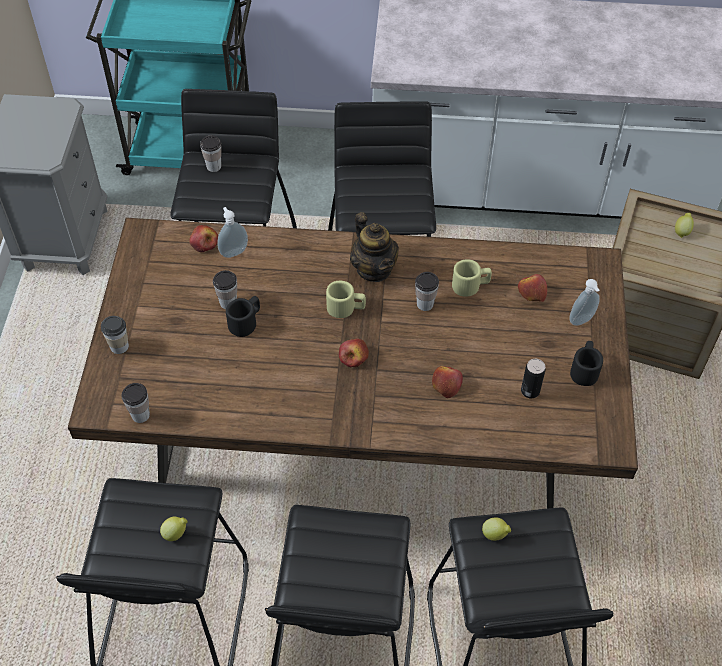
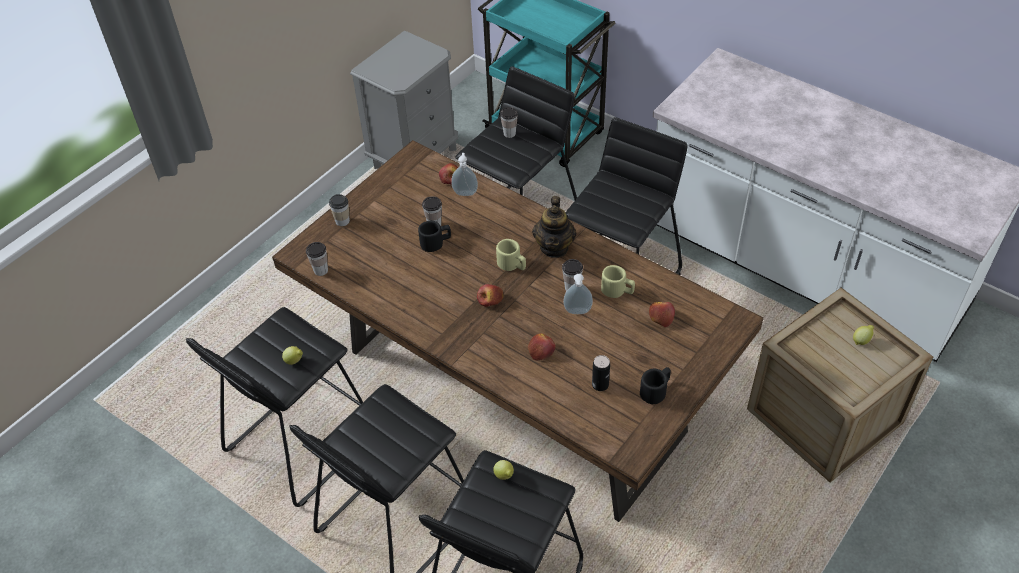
camera: 35 degrees right, 5 degrees down
(582, 321) = (684, 355): soap dispenser -> soap dispenser (577, 312)

